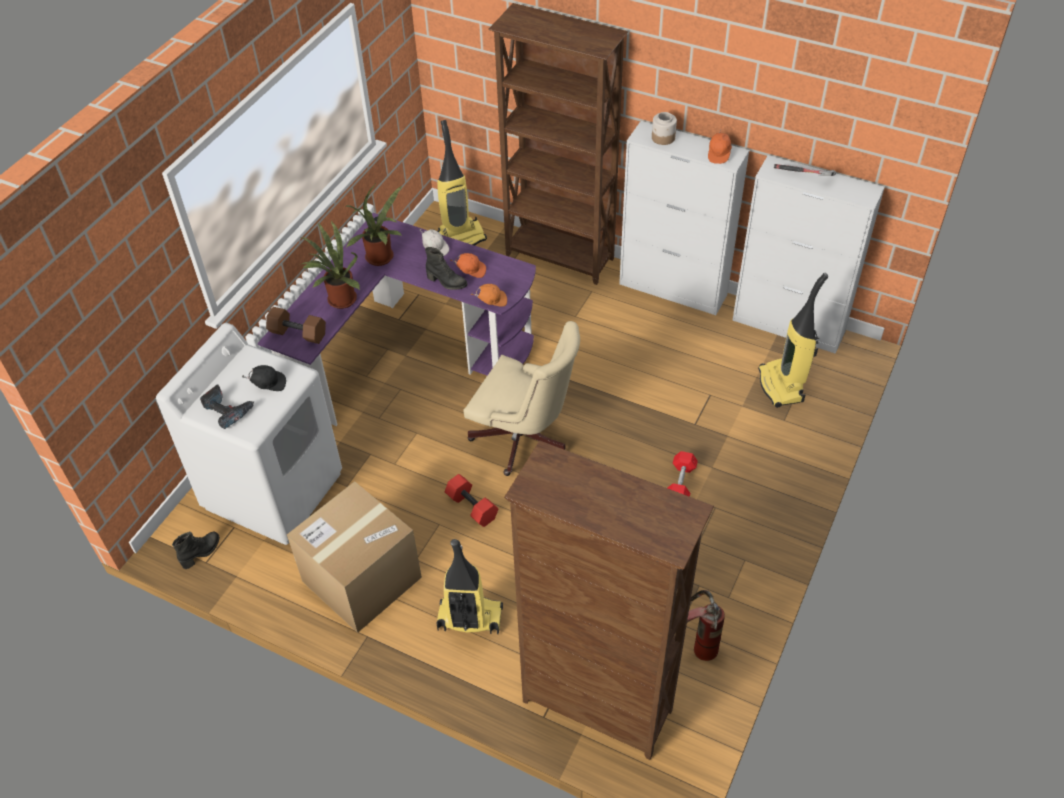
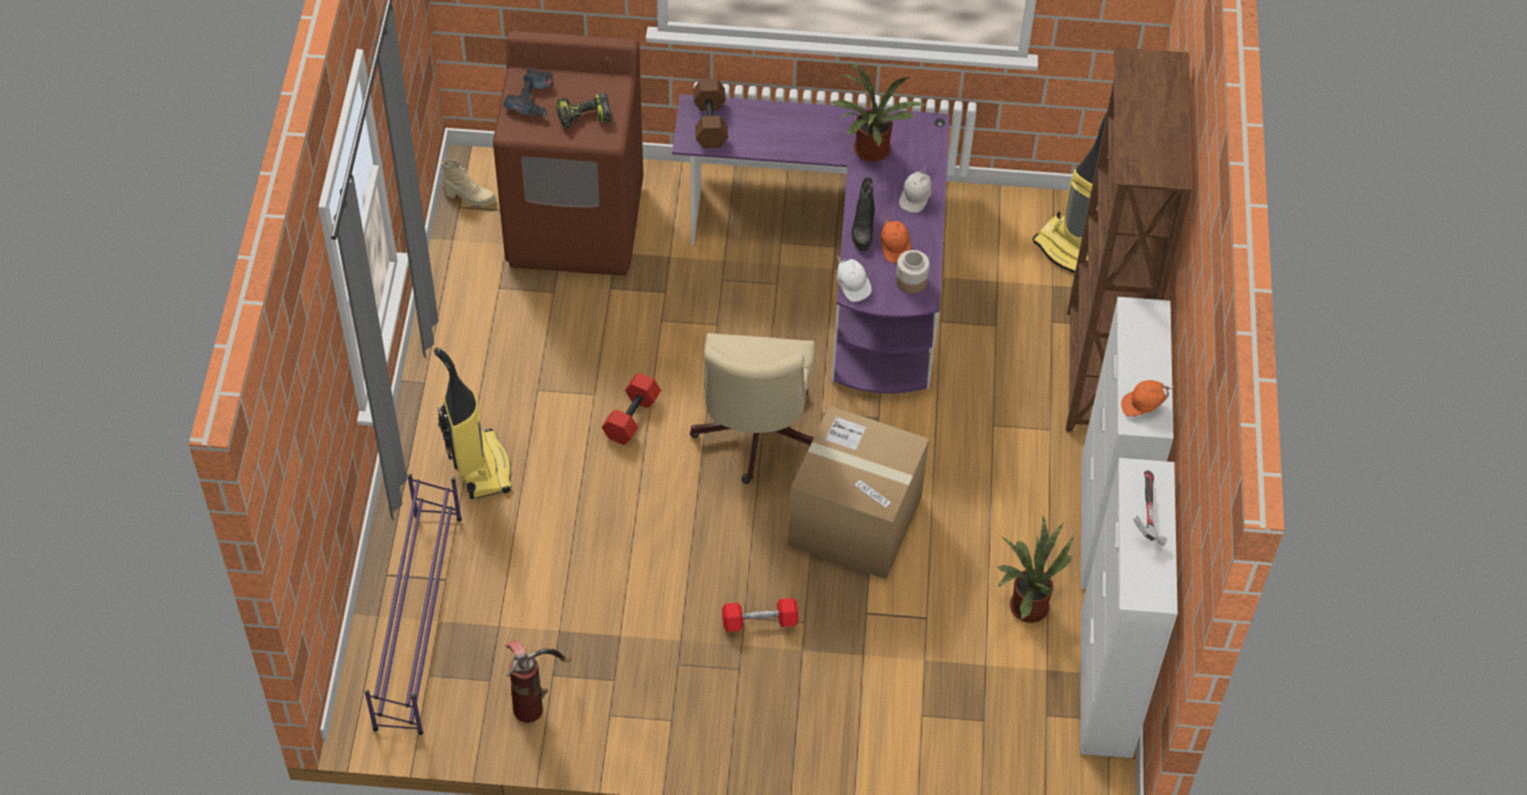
camera: 65 degrees right, 5 degrees up
(201, 553) = (469, 198): black boot -> beige boot
(268, 384) = (583, 118): black cap -> power drill
(274, 490) = (576, 225): white washing machine -> brown washing machine
(339, 300) = (780, 139): potted plant -> potted plant (1026, 604)
(362, 579) = (492, 350): cardboard box -> cardboard box (855, 521)
(491, 301) = (852, 285): orange cap -> white cap
(596, 704) = (419, 620): brown bookcase -> purple shoe rack
(663, 138) = (1144, 335): jar -> jar (911, 281)
(782, 386) = (984, 699): vacuum cleaner -> none

